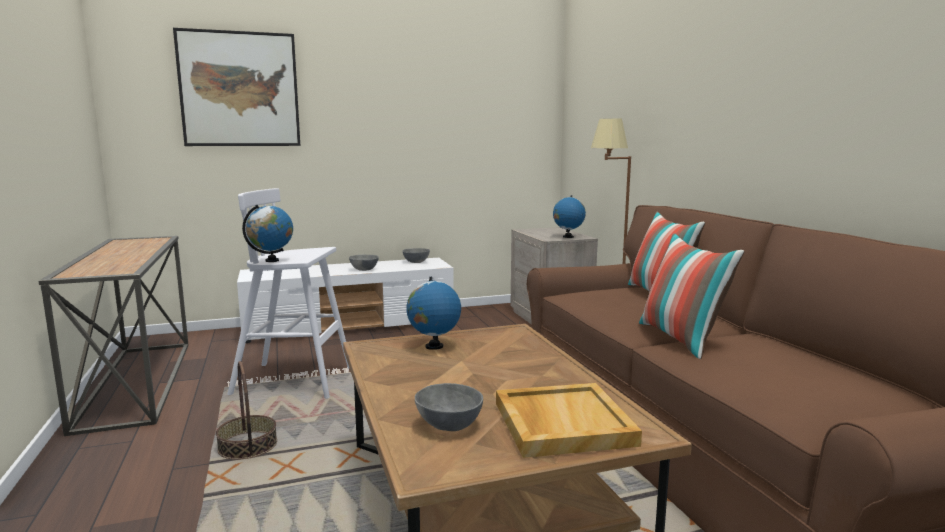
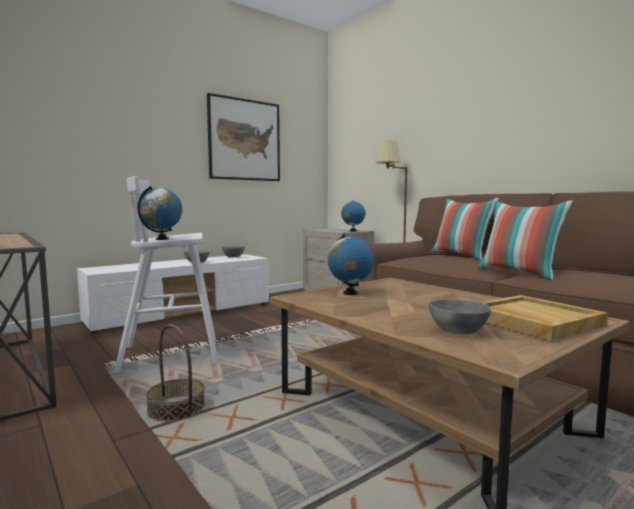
camera: 20 degrees left, 5 degrees down
(239, 89) = (78, 103): picture -> picture (244, 140)

